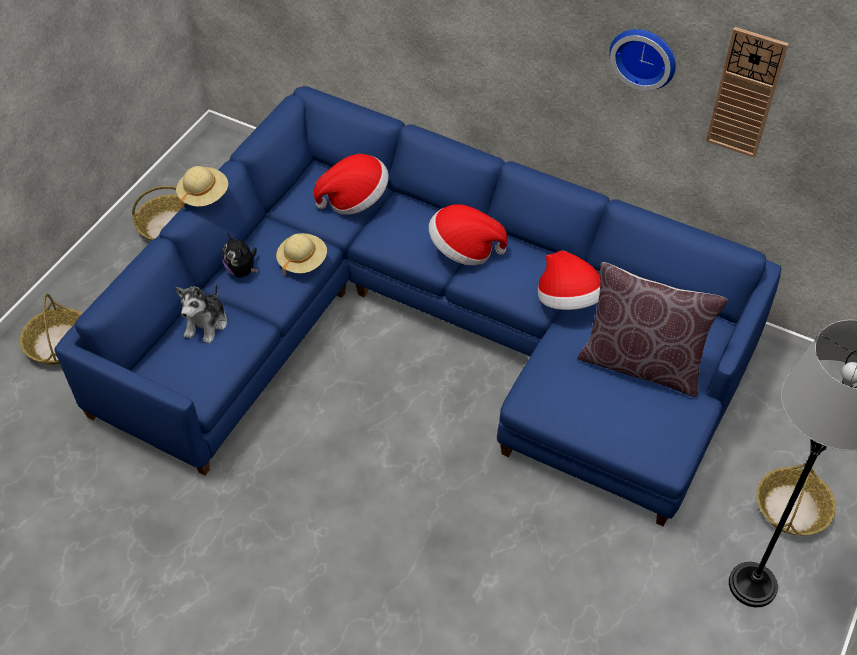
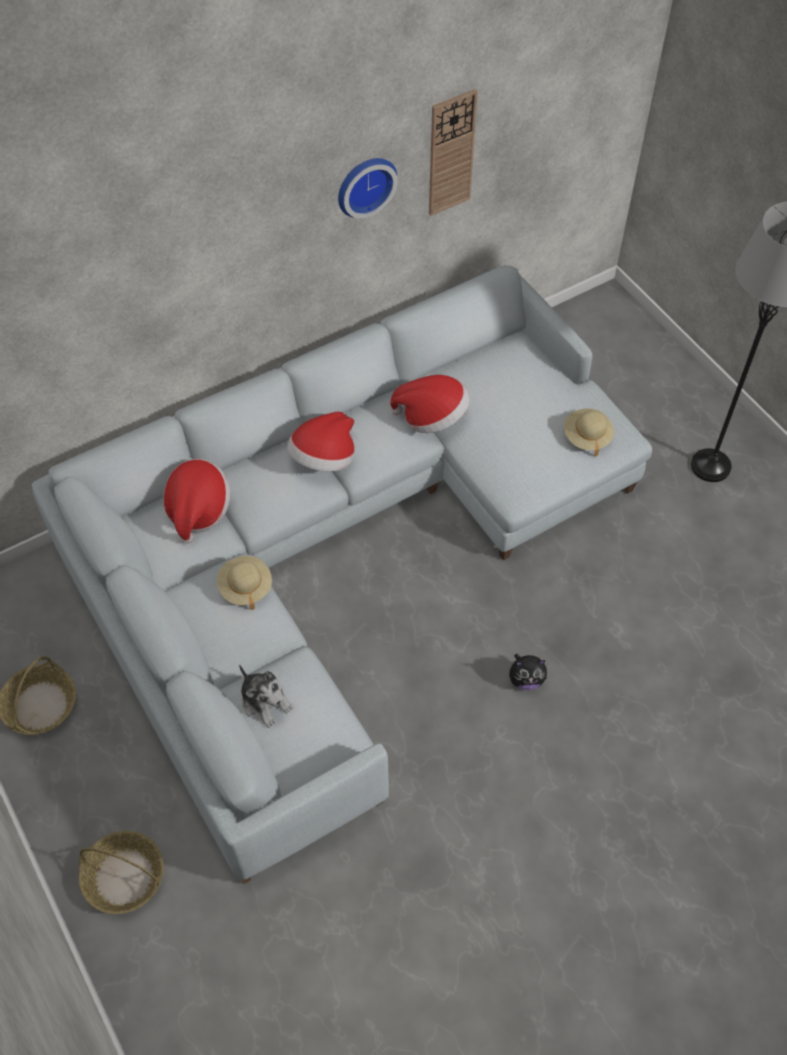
camera: 60 degrees left, 5 degrees up
(204, 196) = (146, 616): beige hat -> beige hat (587, 437)
(242, 270) = (218, 642): plush toy -> plush toy (526, 679)
(427, 330) = (338, 548): blue sofa -> grey sofa
(641, 364) = (529, 405): brown pillow -> none
(792, 509) = (662, 406): basket -> none

